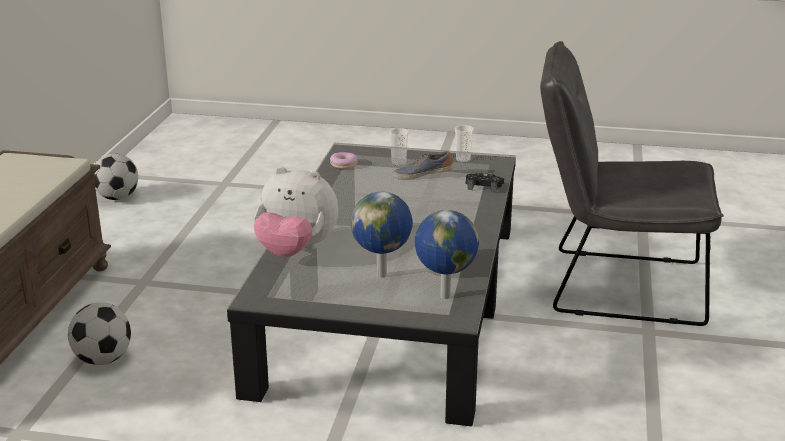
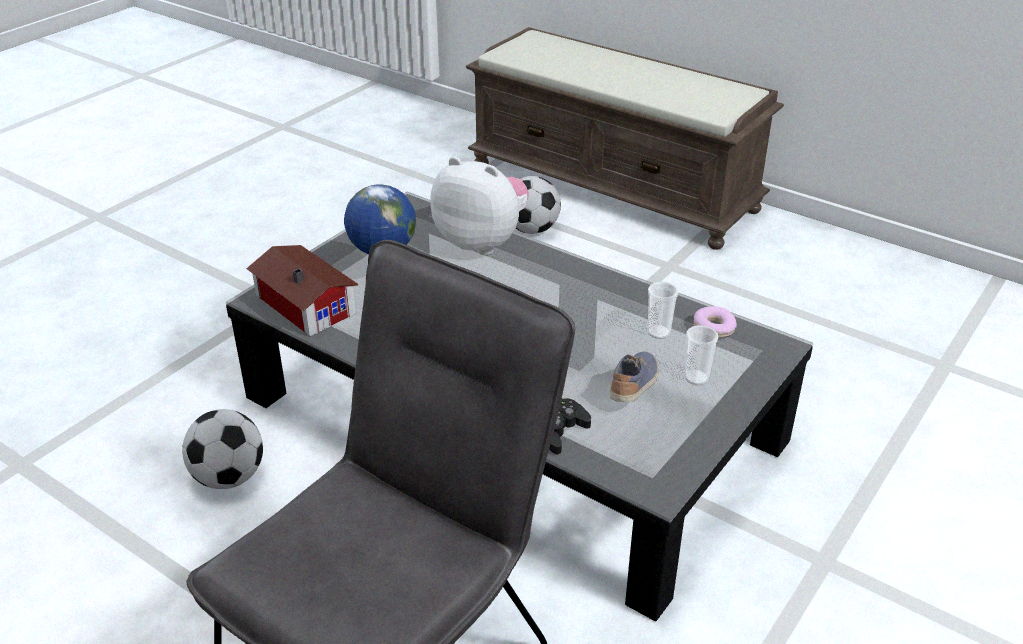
camera: 115 degrees right, 10 degrees up
(118, 197) = (913, 277): football -> football (229, 478)
(296, 251) = (482, 242): plush toy -> plush toy turned 75 degrees clockwise
(443, 296) = (306, 302): globe -> toy house
(463, 159) = (678, 447): cup -> cup (658, 332)

